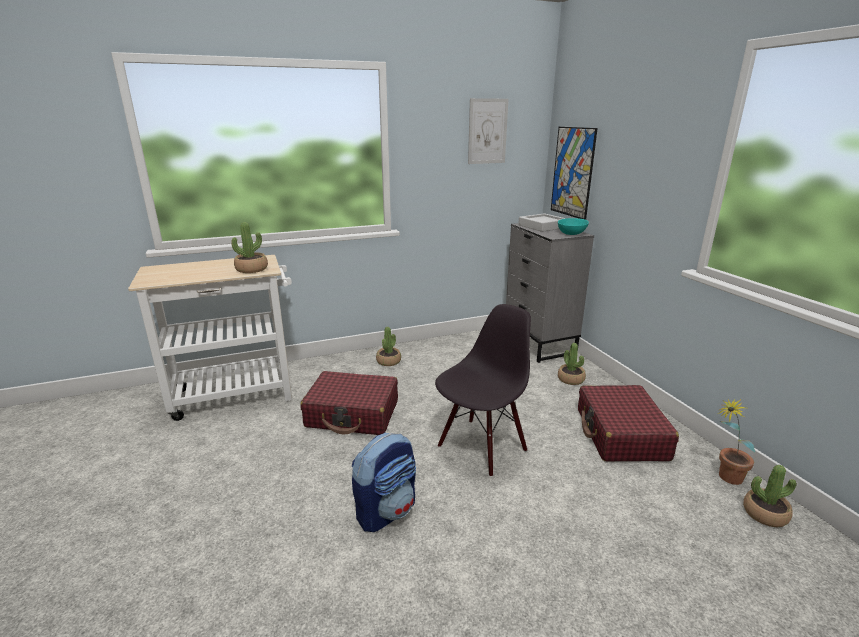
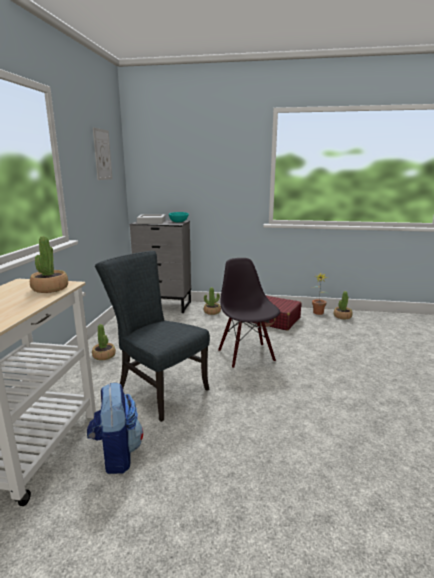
camera: 60 degrees left, 5 degrees down
(353, 414) = (158, 389): red suitcase -> grey chair
(386, 511) = (279, 403): backpack -> backpack (116, 454)
(572, 172) = (157, 183): picture -> none

